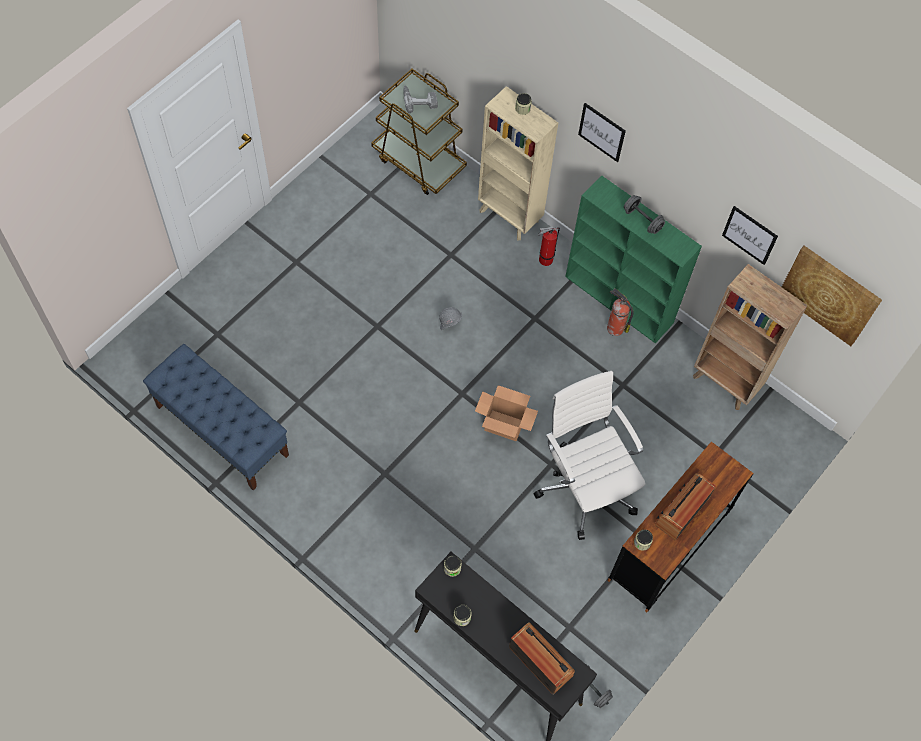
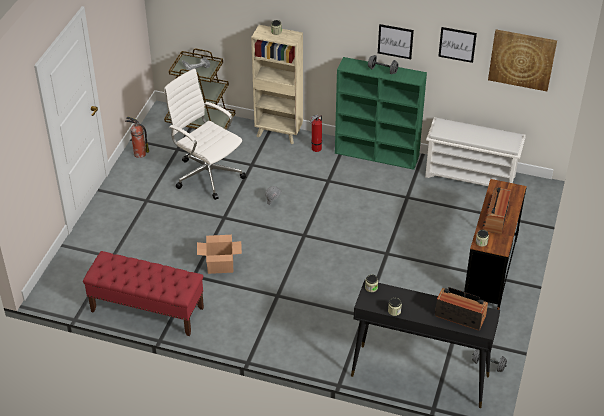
camera: 20 degrees left, 20 degrees down
(222, 430) = (147, 309): blue bench -> red bench
(504, 425) = (343, 243): cardboard box -> cardboard box (220, 266)
(585, 485) = (416, 257): white office chair -> white office chair (207, 174)
(601, 132) = (336, 22): picture -> picture (395, 41)
(614, 327) = (383, 169): fire extinguisher -> fire extinguisher (139, 153)
(725, 383) = (471, 176): brown bookcase -> white shoe rack

